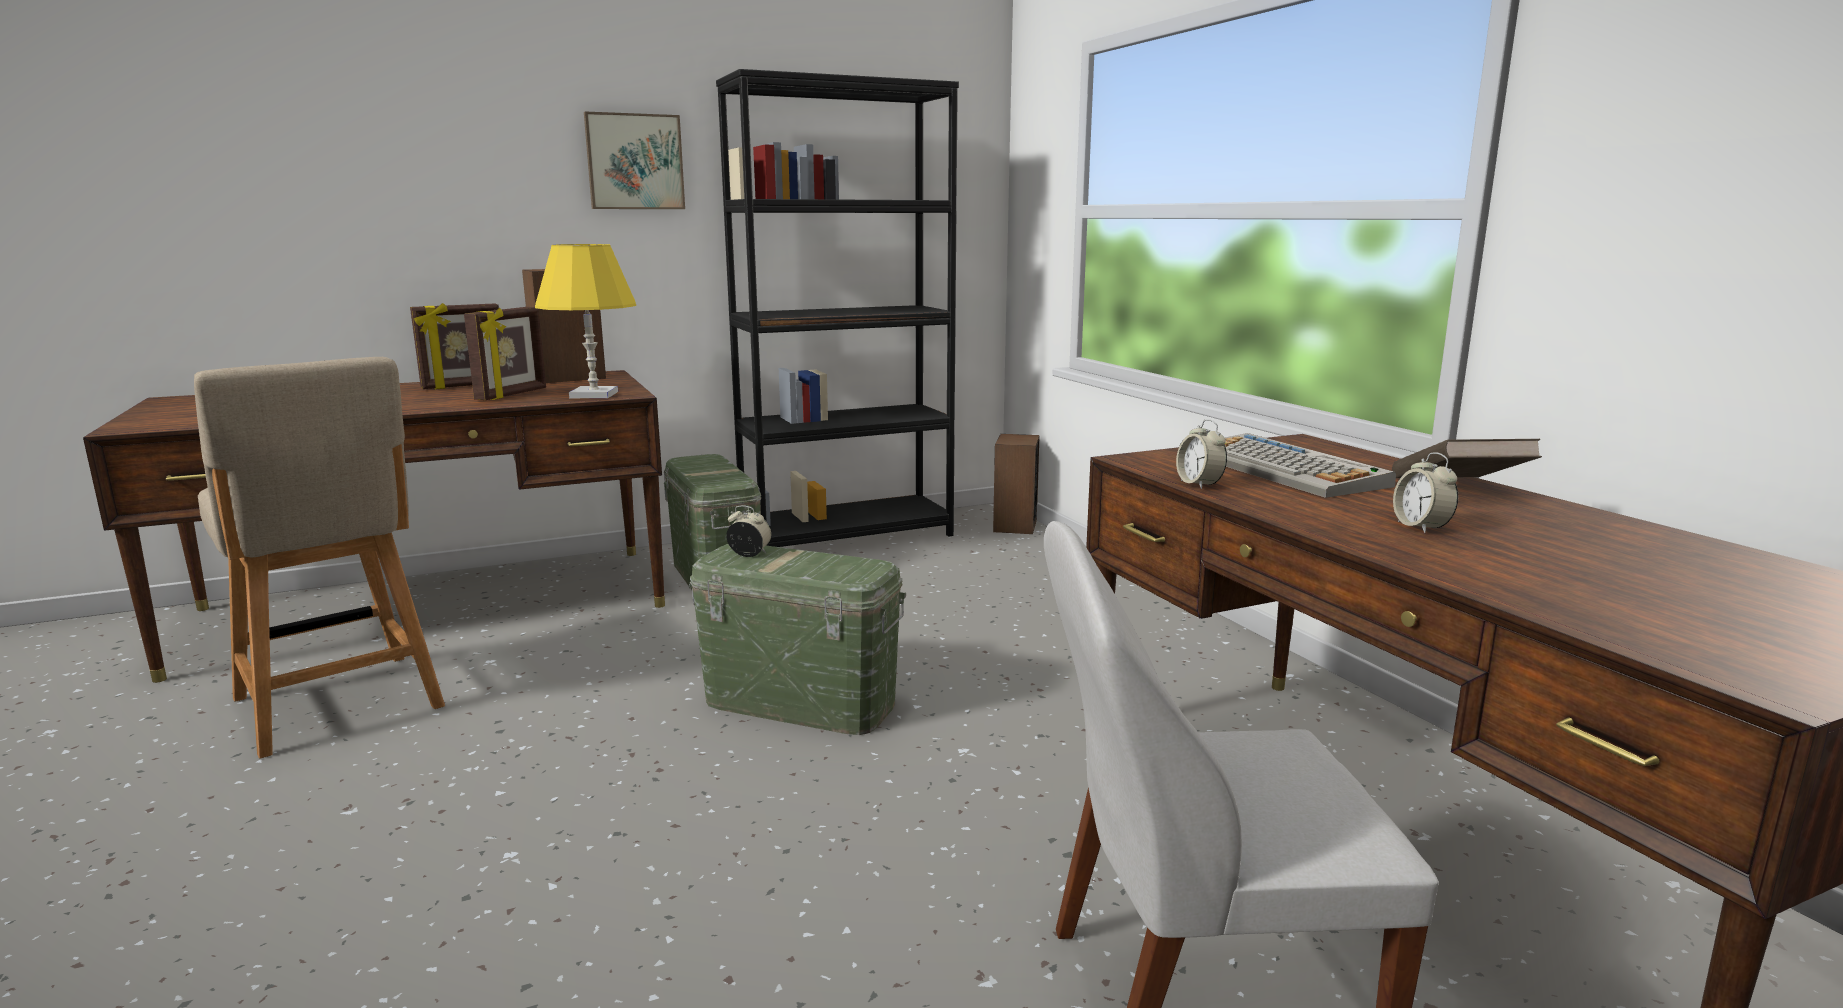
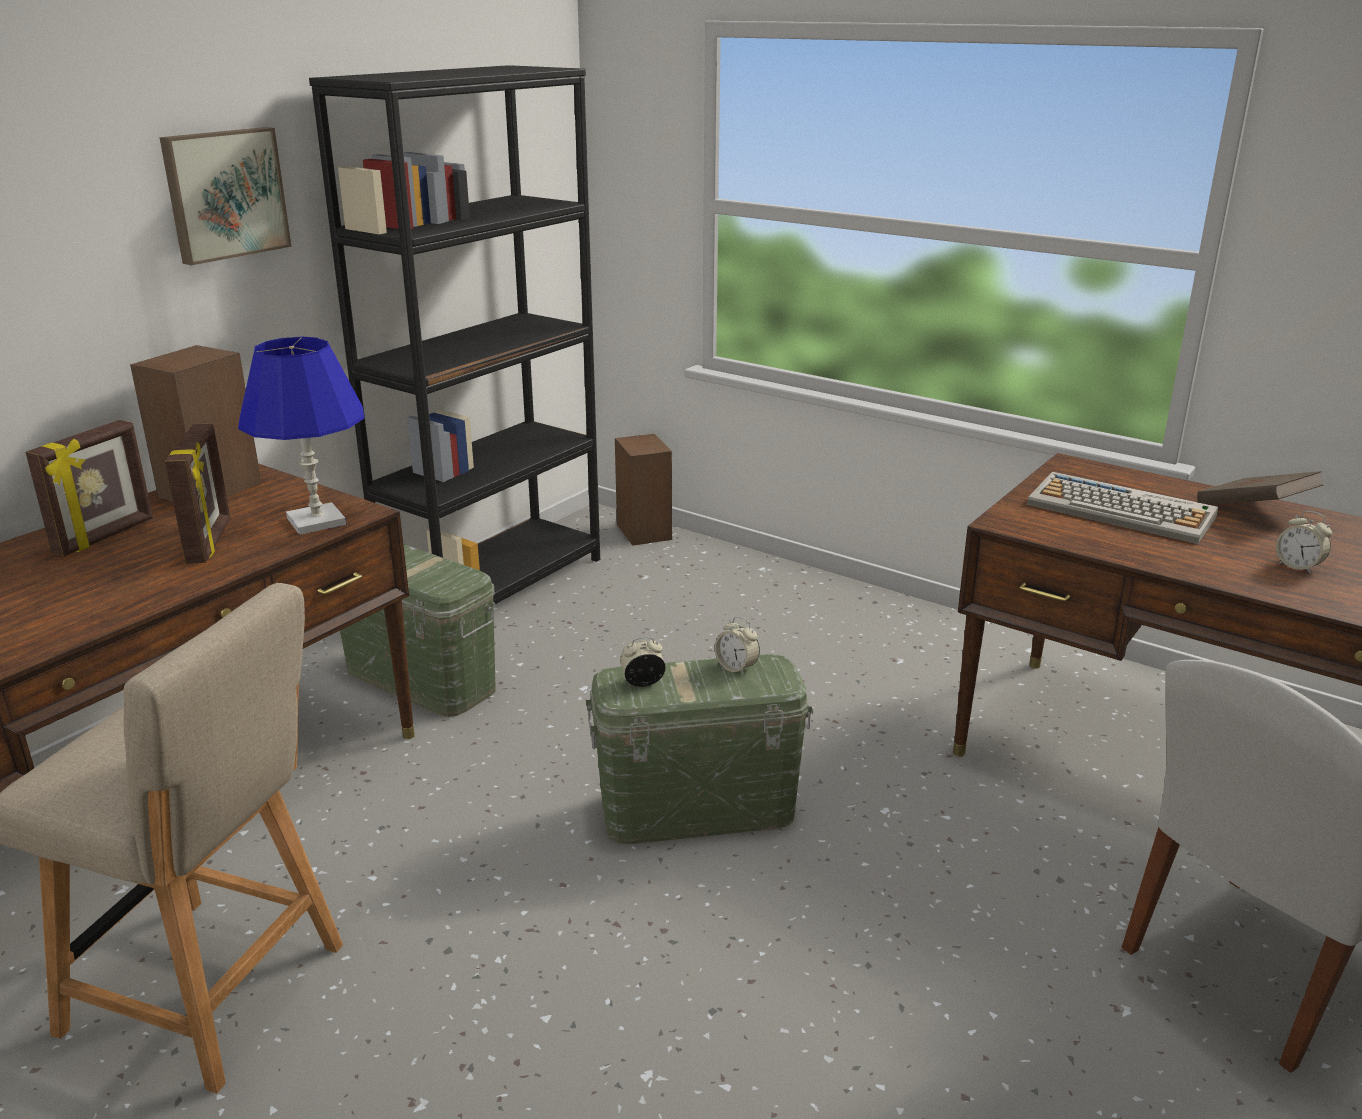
camera: 30 degrees left, 10 degrees up
(594, 395) = (317, 521): yellow table lamp -> blue table lamp
(1199, 484) = (1100, 548): alarm clock -> alarm clock (736, 668)

